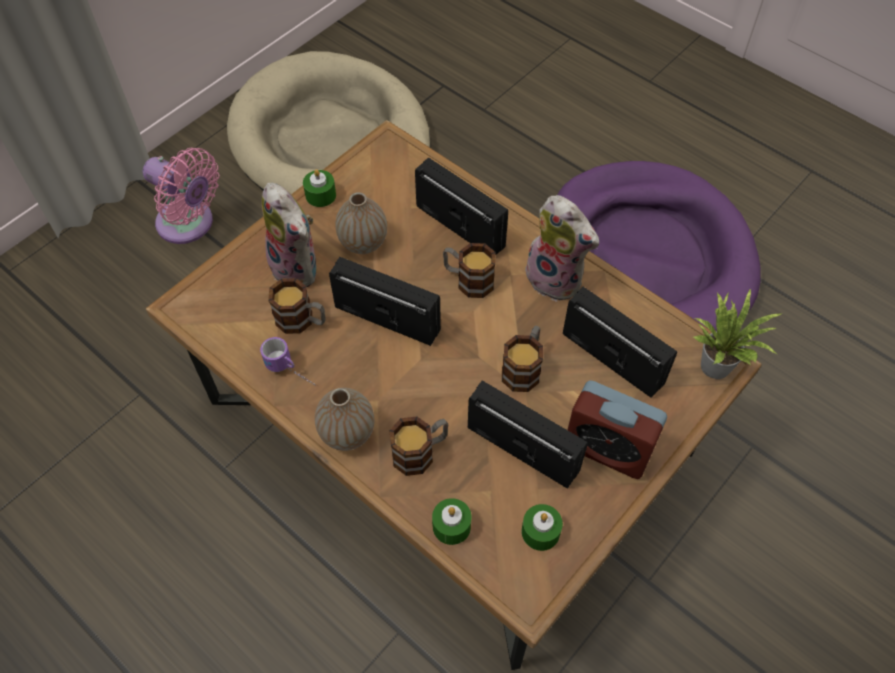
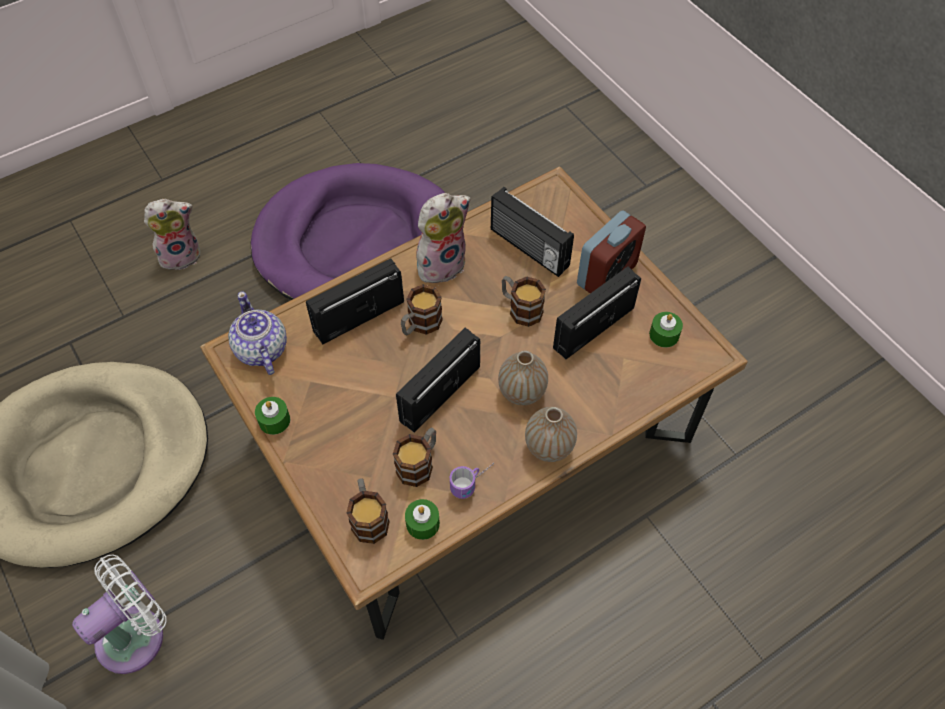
camera: 75 degrees left, 0 degrees up
(189, 224) = (137, 634): pink fan -> white fan
(299, 268) = (356, 455): plush toy -> plush toy (181, 255)
(363, 243) = (348, 396): vase -> vase (522, 392)
(394, 162) = (261, 350): none -> teapot
(420, 452) = (579, 397): mug -> mug (368, 517)
(451, 526) = (649, 390): green candle -> green candle (422, 523)
(613, 357) = (528, 249): radio -> radio turned 105 degrees counterclockwise
(717, 363) = (553, 189): potted plant -> none

